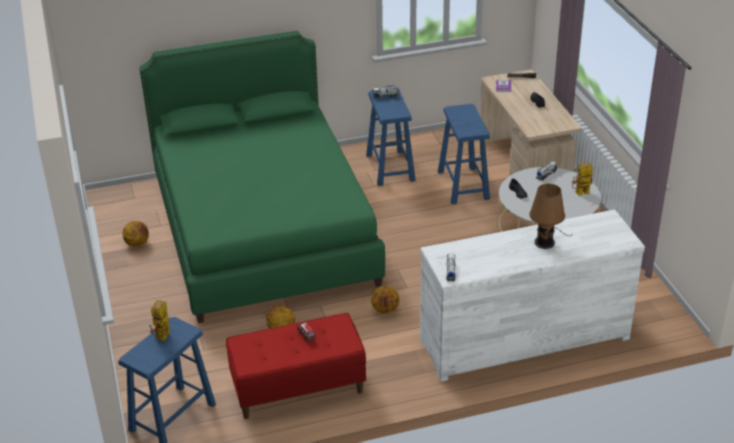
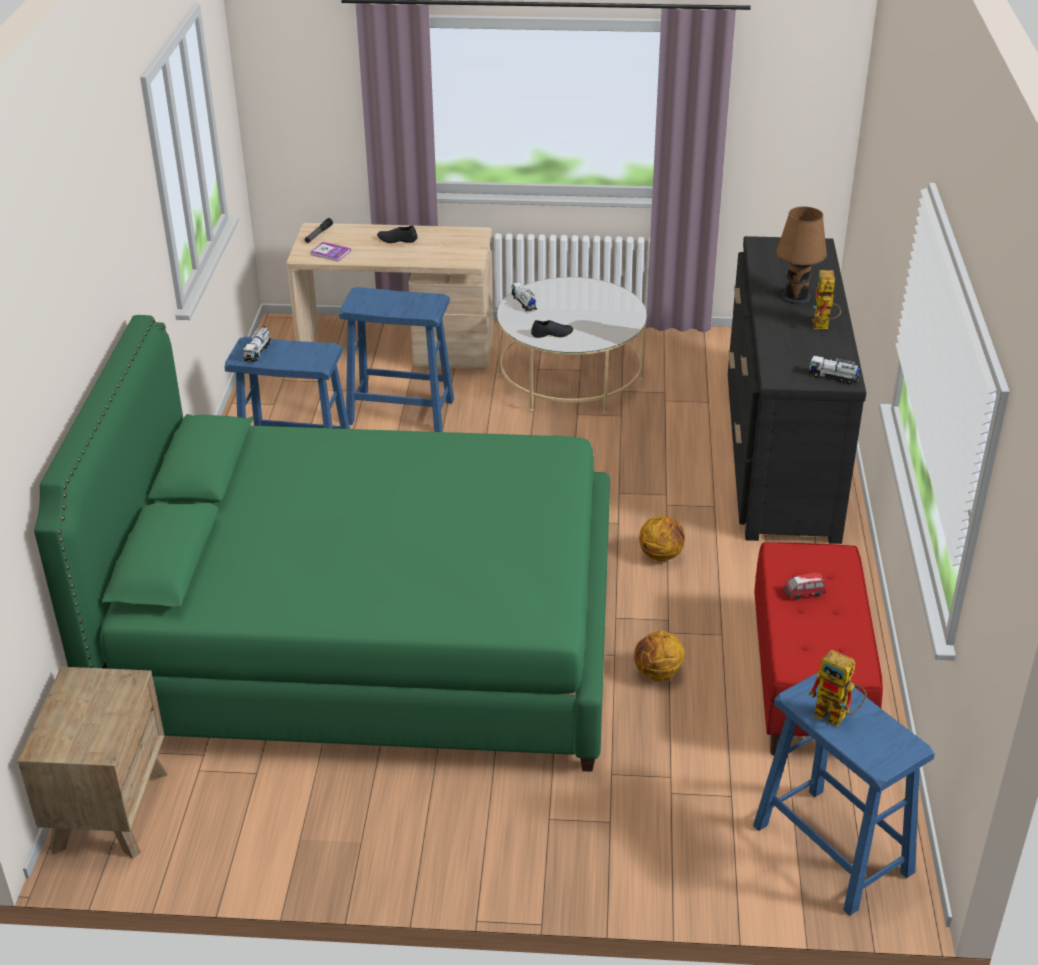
camera: 70 degrees left, 0 degrees up
(126, 196) = (110, 809): none -> brown nightstand
(137, 243) = (293, 816): basketball -> none
(523, 339) = (780, 454): white dresser -> black dresser
(579, 193) = (586, 292): toy robot -> toy robot (823, 327)

